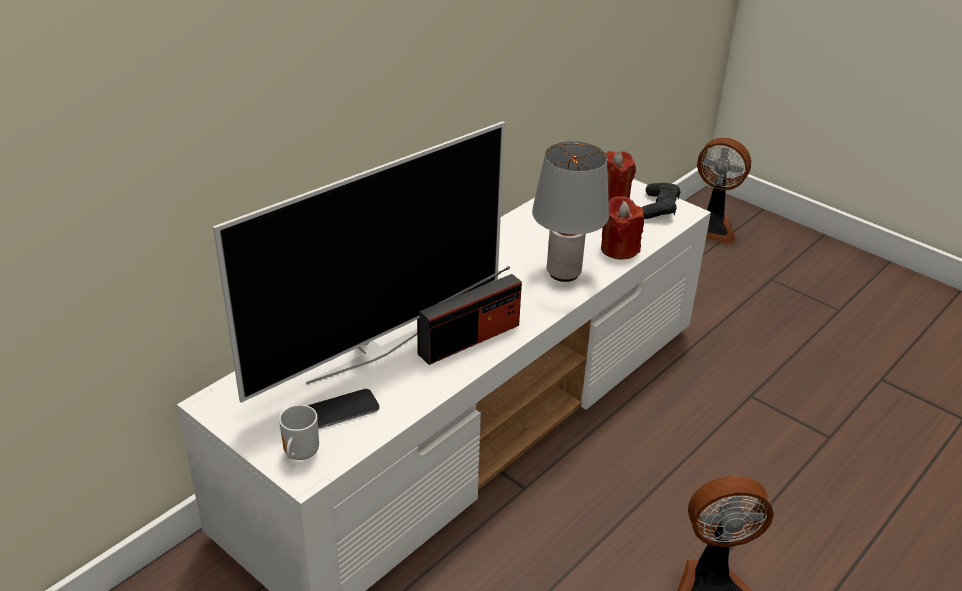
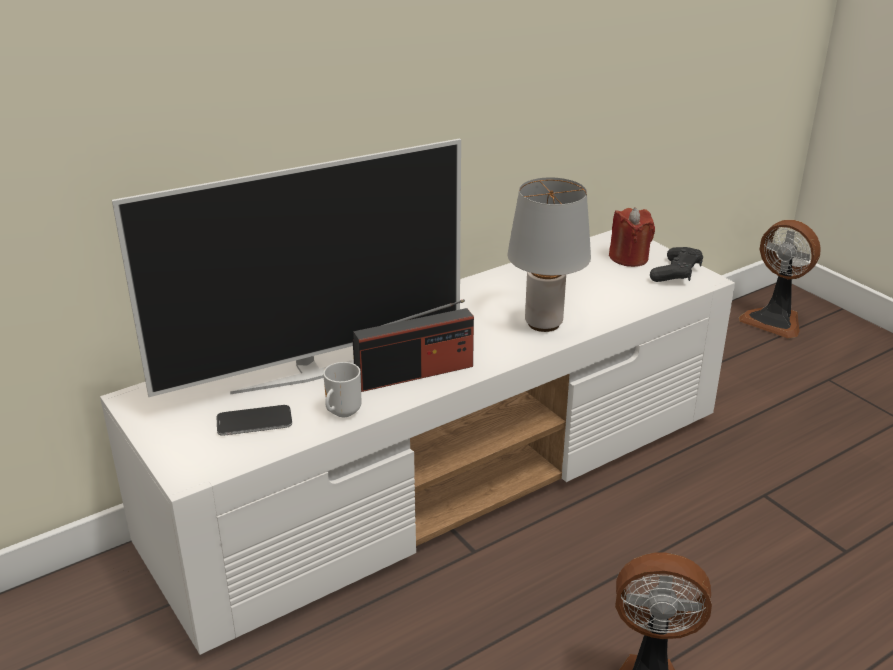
camera: 15 degrees right, 5 degrees down
(299, 454) = (192, 456): mug -> mug (341, 413)
(619, 249) = (615, 307): red candle -> none

